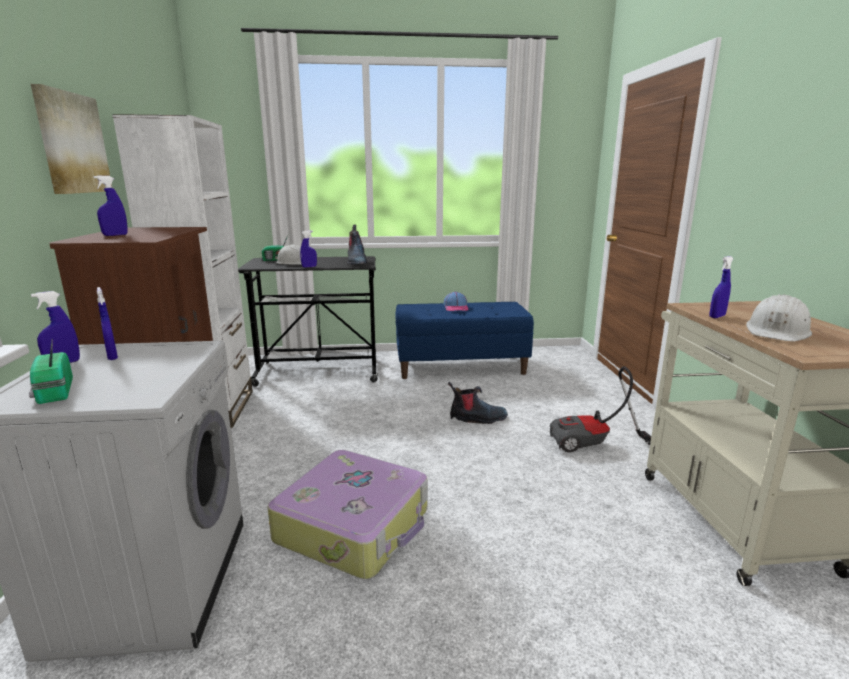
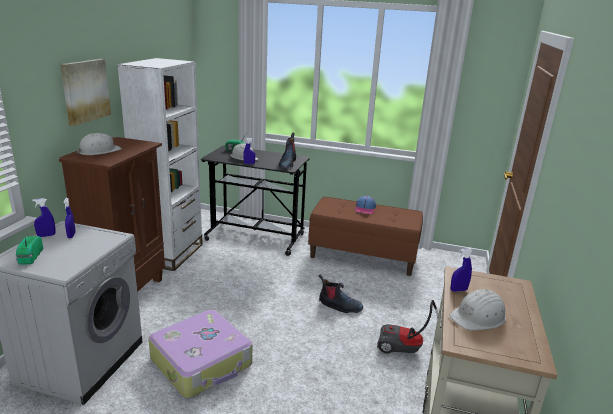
camera: 20 degrees right, 5 degrees up
(115, 235) = (99, 151): blue spray bottle -> white hard hat
(461, 366) = (363, 256): blue bench -> brown bench

